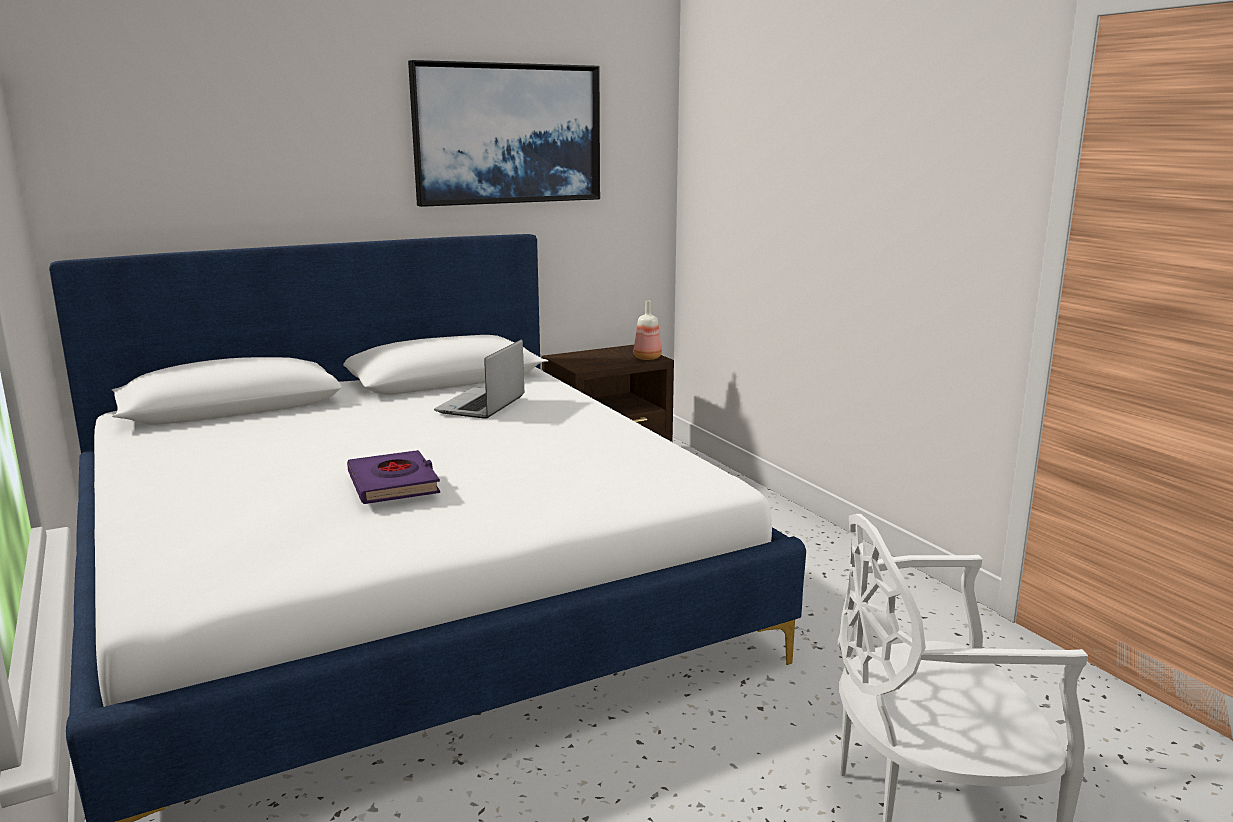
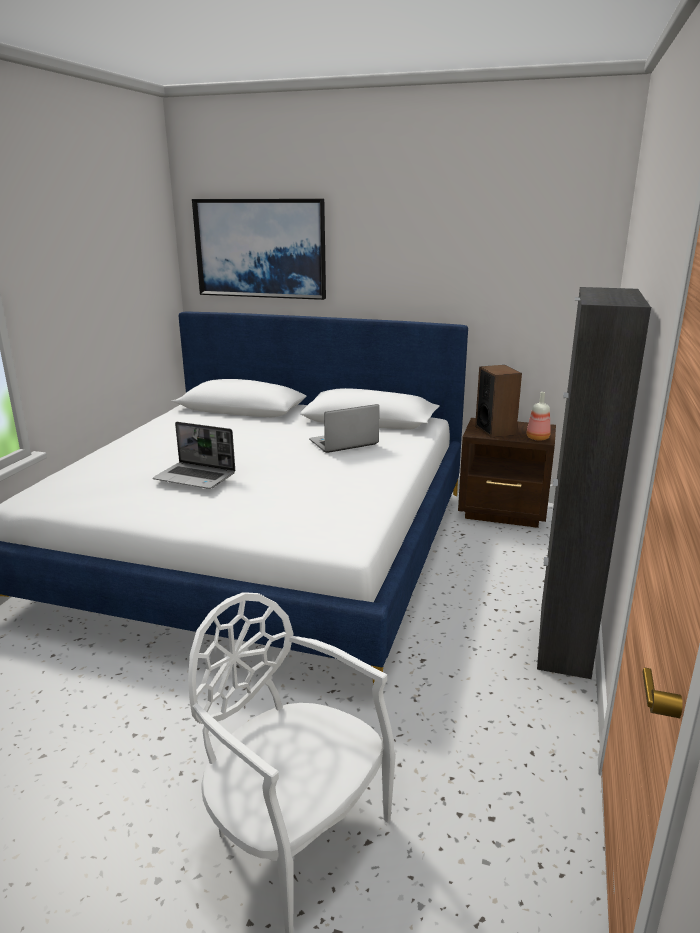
camera: 45 degrees right, 5 degrees up
(394, 484) = (196, 477): purple book -> laptop
(507, 134) = (461, 247): picture -> picture (260, 248)
(593, 360) = (495, 430): none -> speaker
(837, 545) = (564, 640): none -> black cabinet

